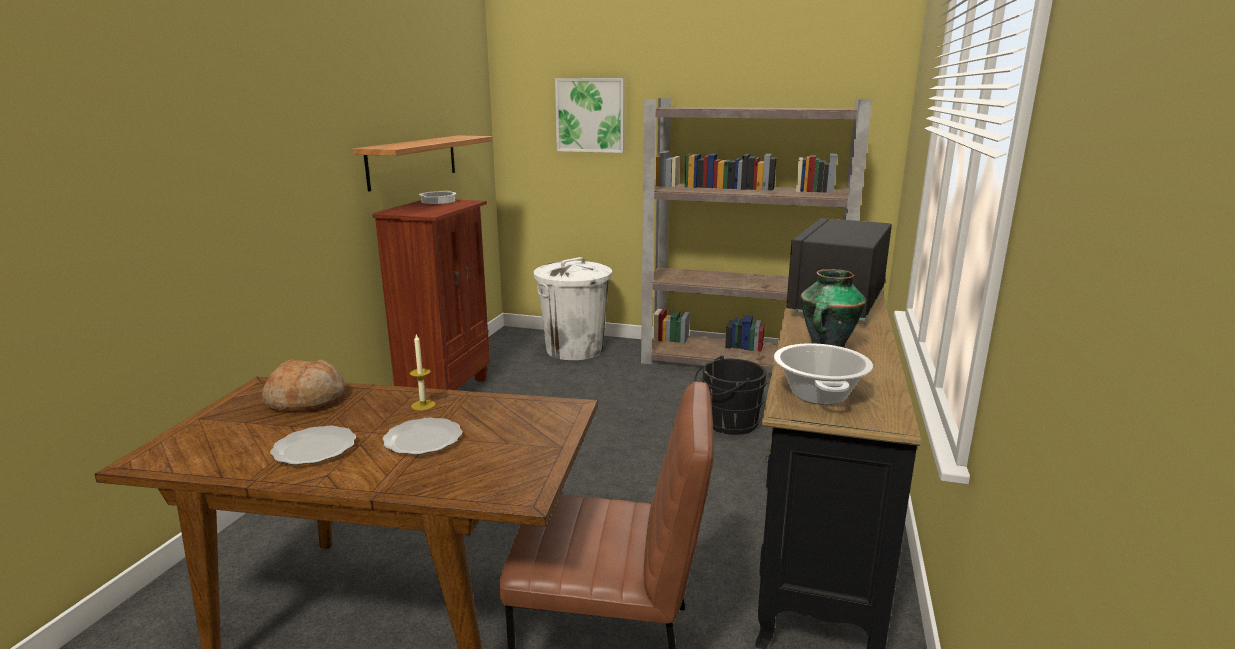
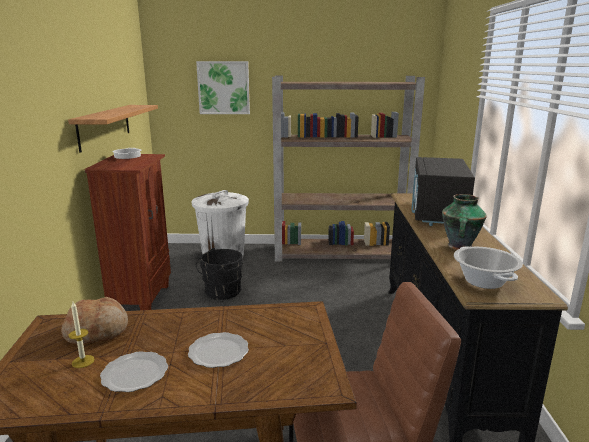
camera: 15 degrees left, 0 degrees up
(423, 405) = (197, 323): candle -> candle (83, 361)
(727, 423) = (353, 298): black bucket -> black bucket (220, 292)

